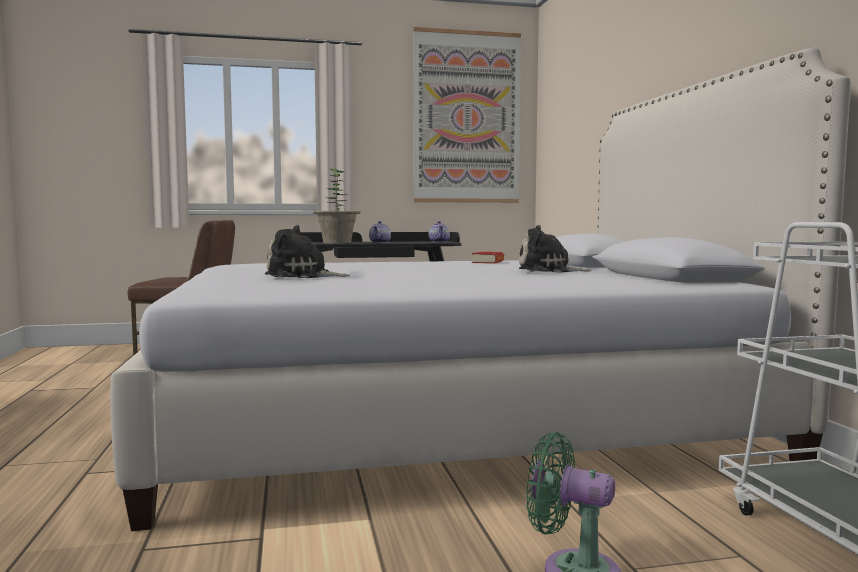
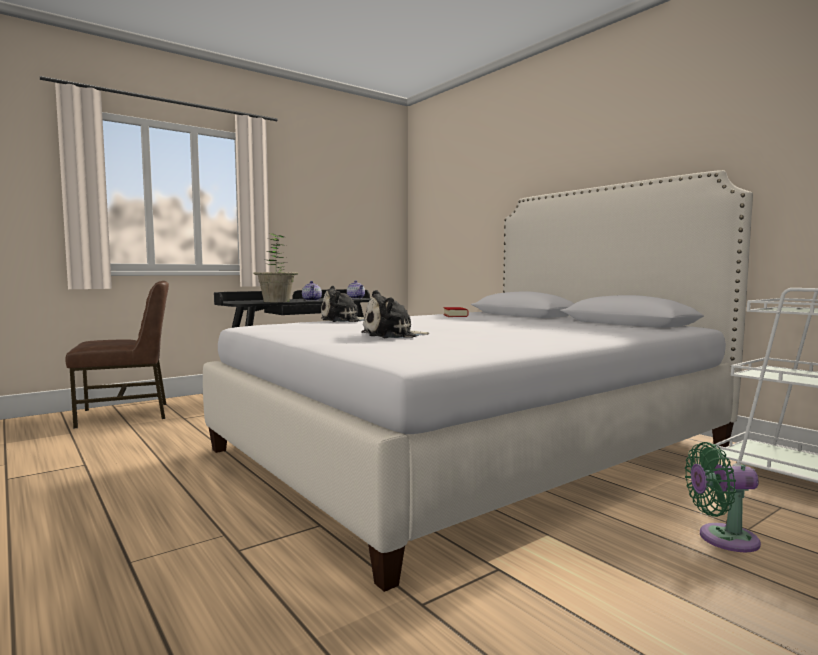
camera: 25 degrees left, 0 degrees up
(466, 117) = (358, 192): picture -> none
(548, 271) = (537, 322): plush toy -> plush toy (343, 320)

